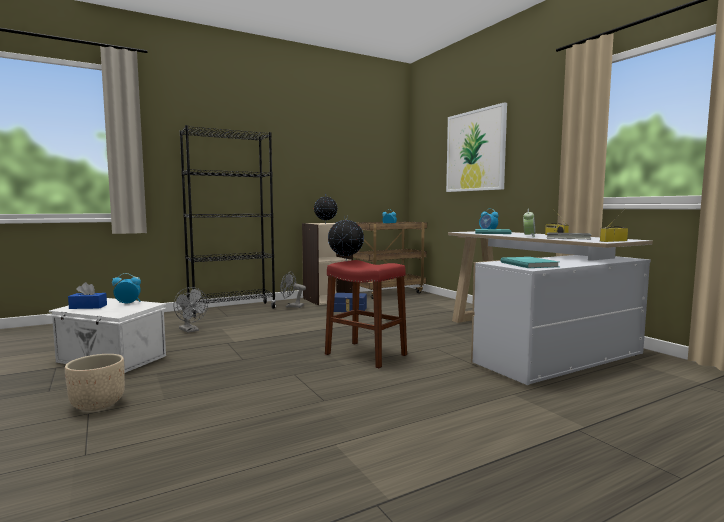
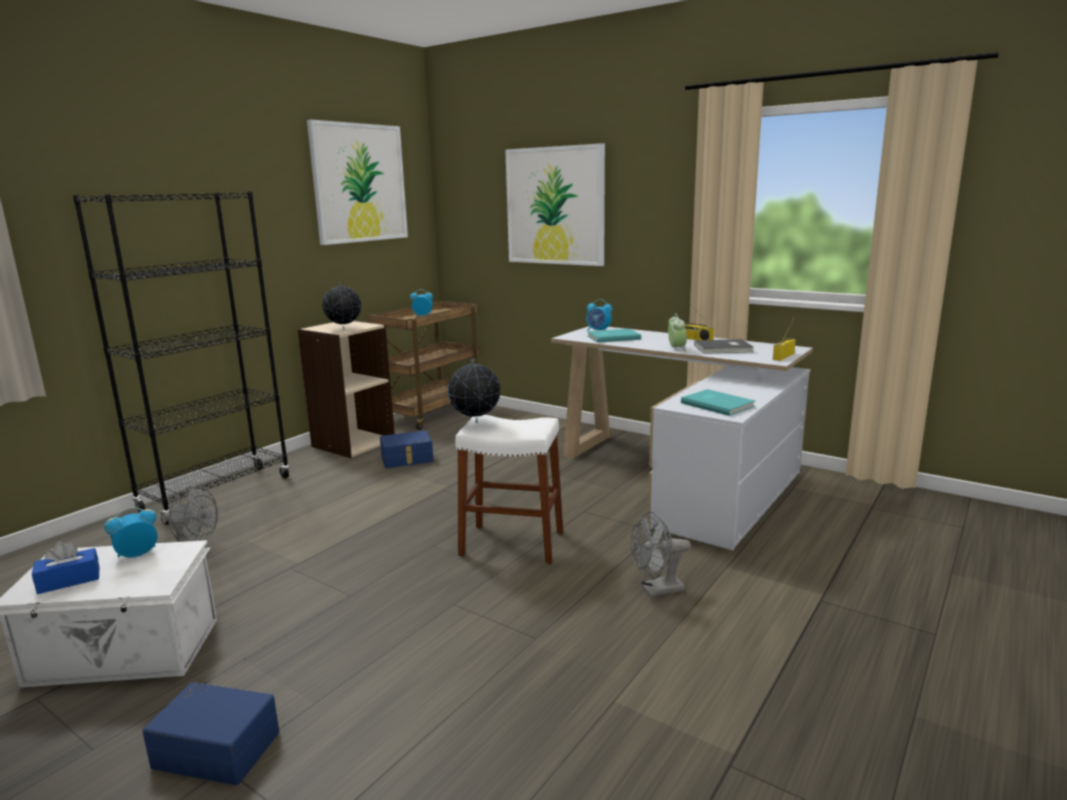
camera: 25 degrees left, 10 degrees up
(97, 404) = (218, 747): beige planter -> blue storage box
(291, 306) = (311, 468): grey fan -> grey fan (657, 590)
(355, 141) = (359, 183): none -> picture
(365, 354) = (512, 543): red stool -> white stool

